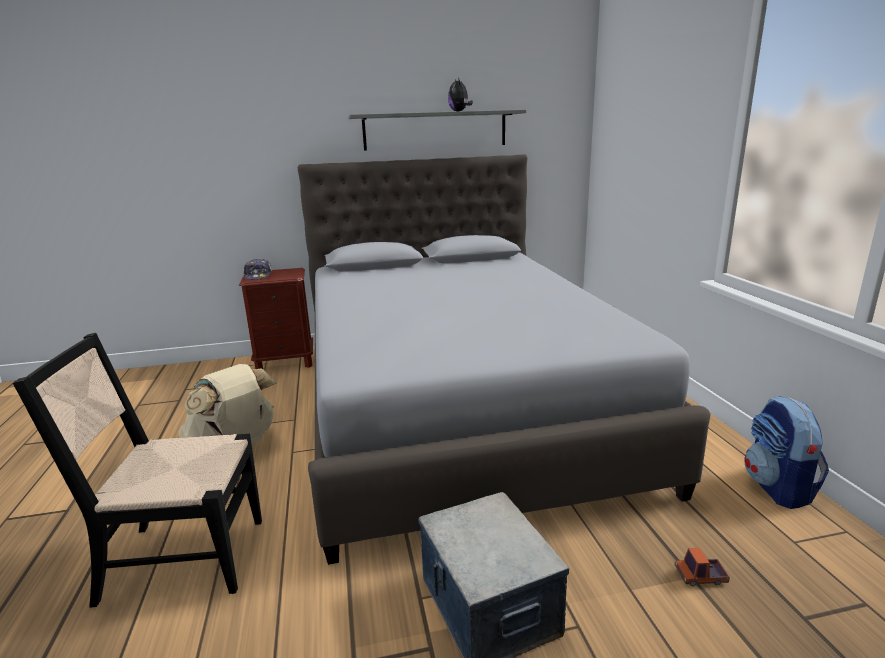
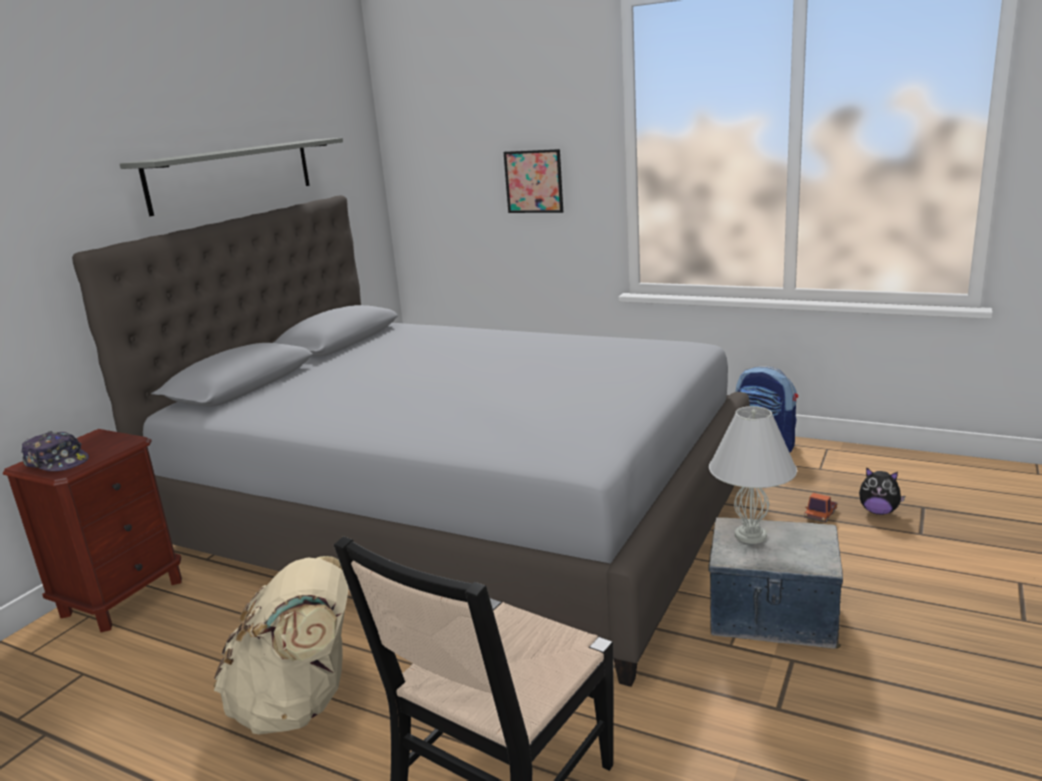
camera: 50 degrees left, 0 degrees up
(459, 111) = (266, 145): plush toy -> plush toy (878, 511)
(488, 521) = (750, 536): none -> white table lamp
(668, 158) = (534, 181): none -> picture

